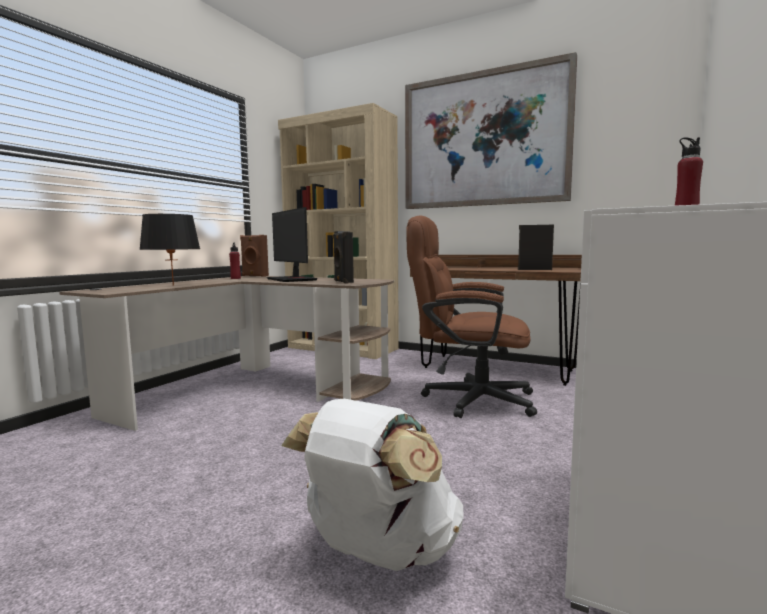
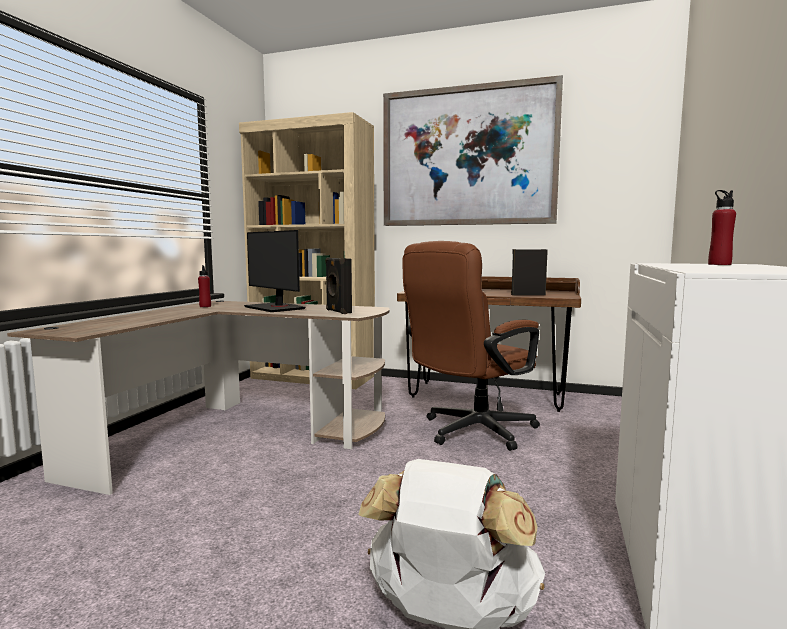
camera: 10 degrees left, 0 degrees up
(173, 285) = (144, 320): black table lamp -> none
(254, 276) = (223, 302): brown speaker -> none
(468, 399) = (470, 432): brown office chair -> brown office chair turned 45 degrees counterclockwise

